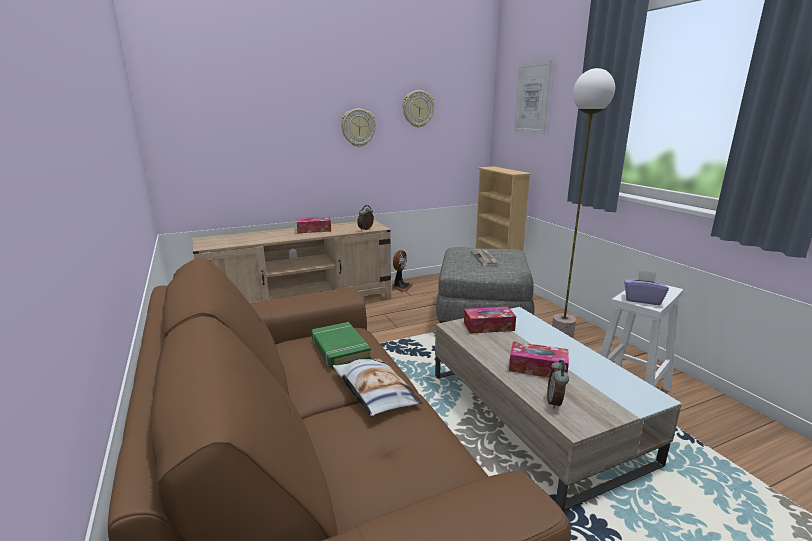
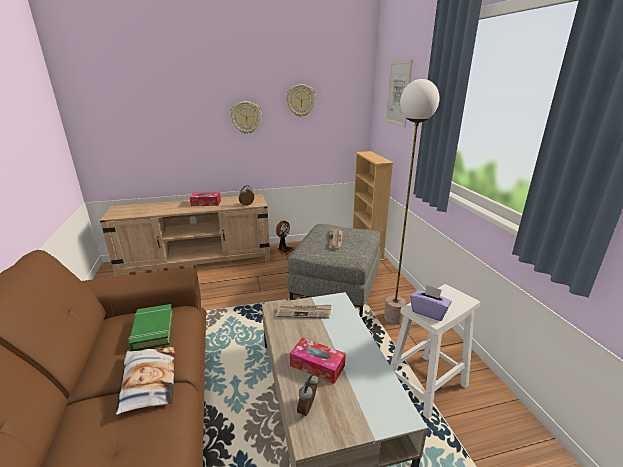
camera: 10 degrees right, 5 degrees up
(488, 326) = (304, 312): tissue box -> newspaper

